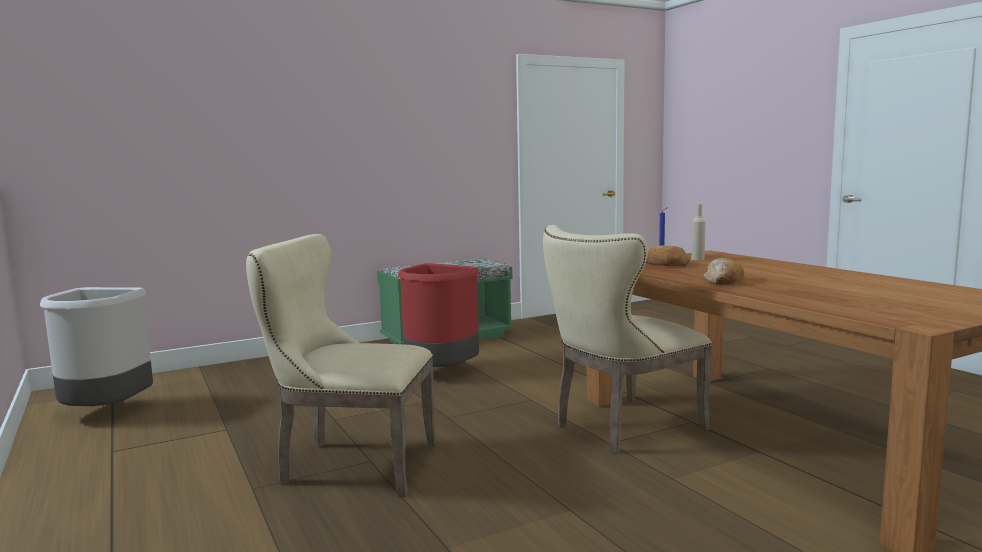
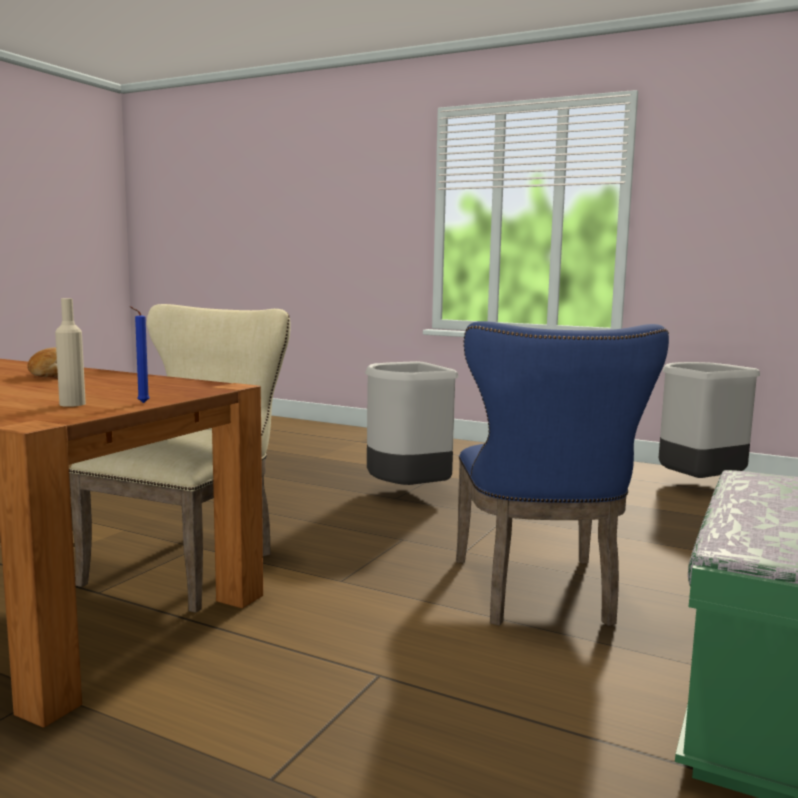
camera: 145 degrees right, 0 degrees up
(349, 465) = (406, 494): beige chair -> grey trash can
(439, 374) = (539, 595): red trash can -> blue chair
(665, 264) = (133, 391): bread -> none

